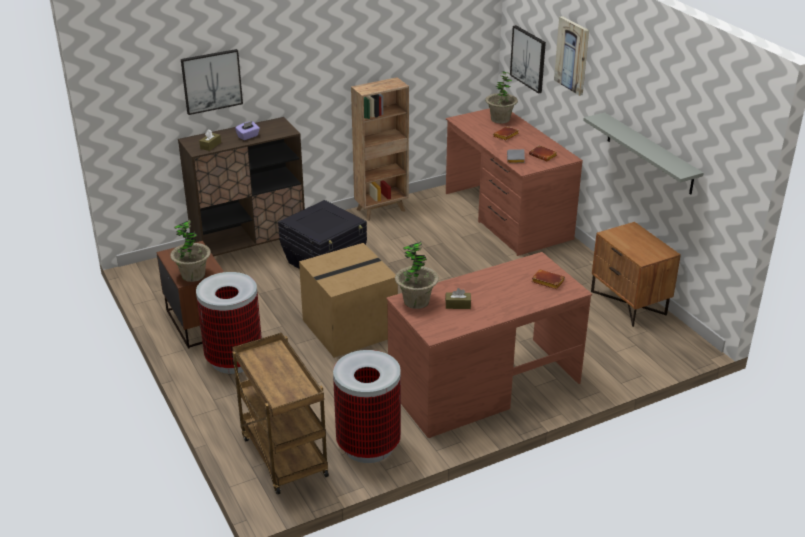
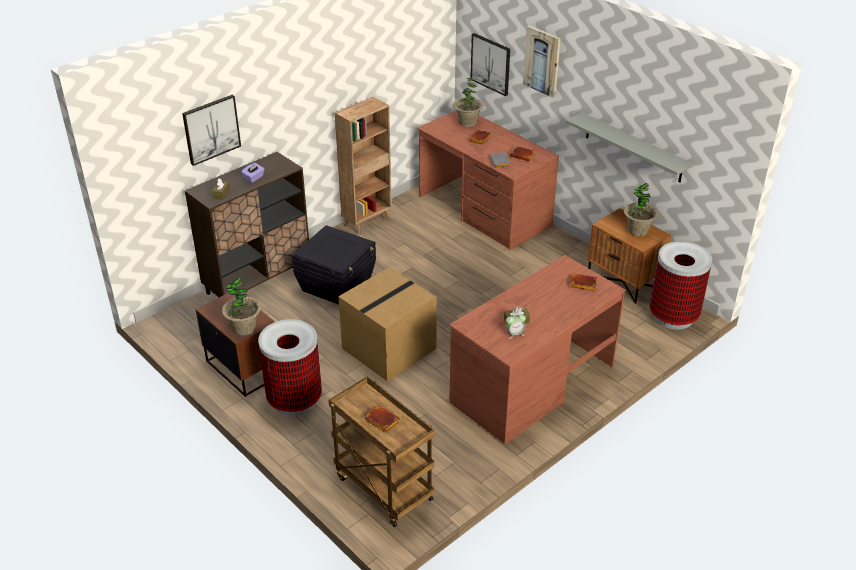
camera: 15 degrees left, 5 degrees up
(276, 376) = (380, 421): none -> brown book
(368, 445) = (455, 462): trash can -> trash can (673, 316)
(416, 301) = (478, 323): potted plant -> potted plant (637, 230)
(450, 316) = (515, 334): none -> alarm clock

